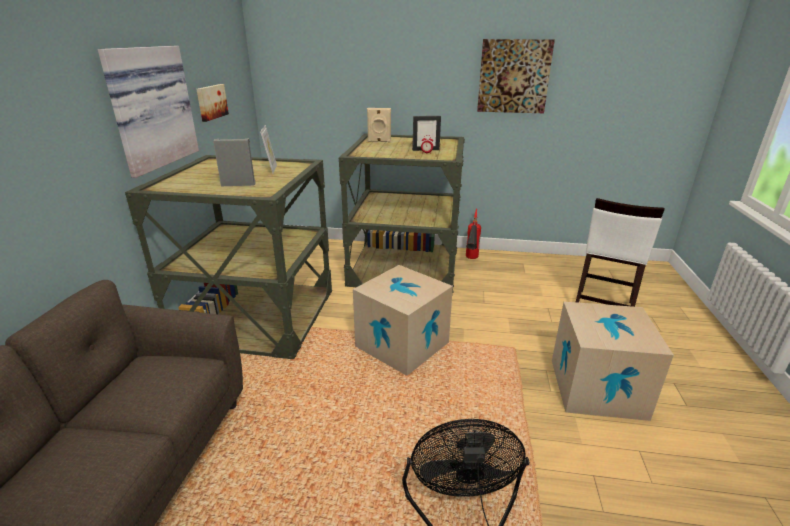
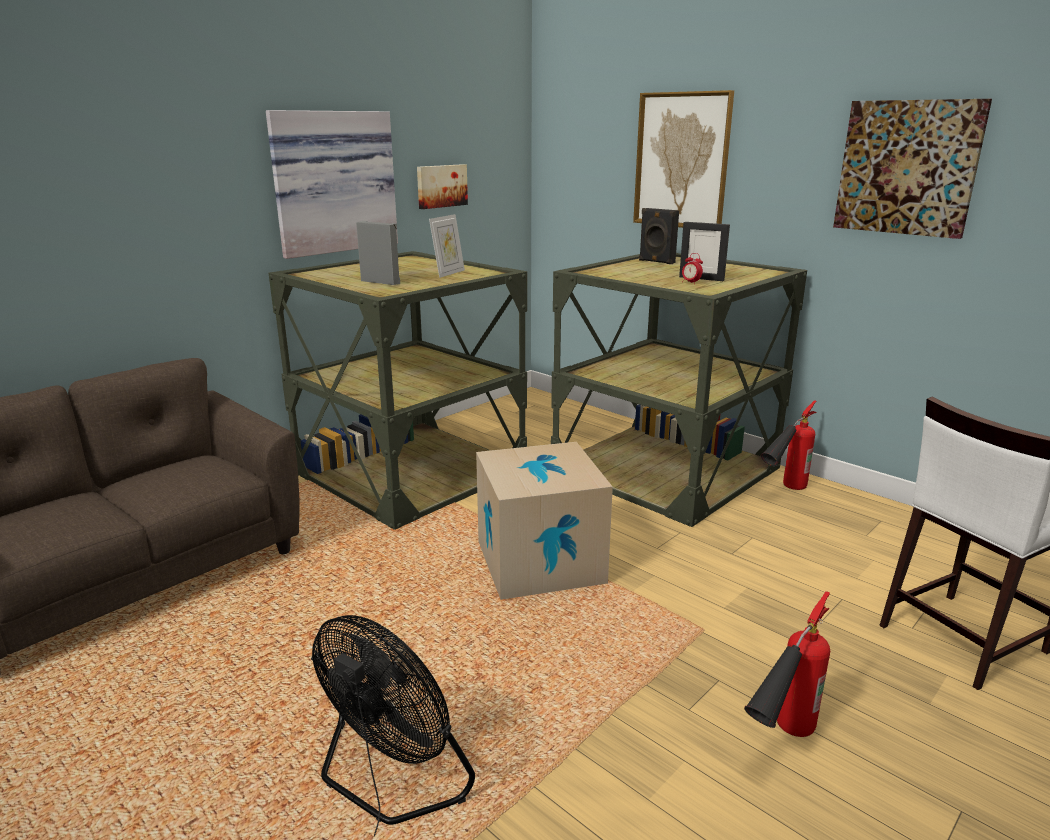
camera: 35 degrees right, 5 degrees down
(375, 75) = (681, 161): none -> picture
(379, 141) = (656, 261): beige speaker -> black speaker
(597, 388) = (779, 744): cardboard box -> fire extinguisher

